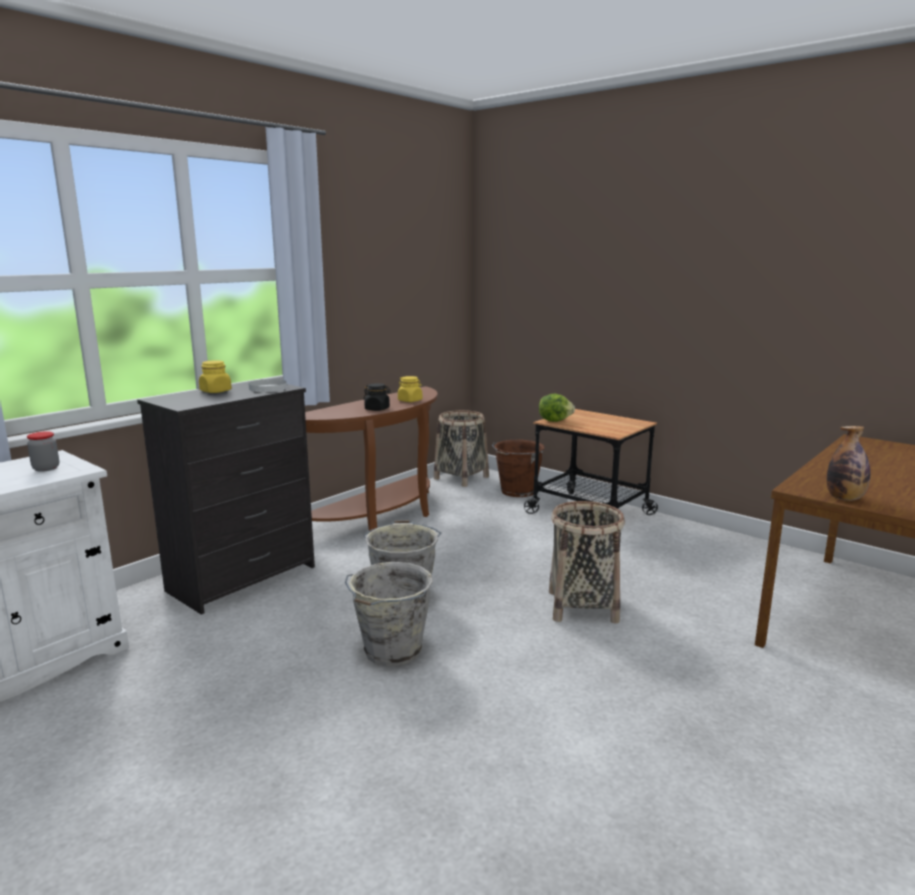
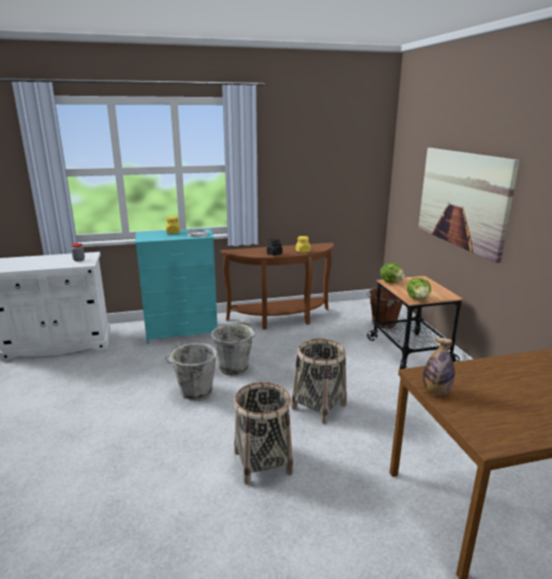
camera: 35 degrees right, 5 degrees up
(244, 578) = (182, 332): black dresser -> turquoise dresser
(461, 478) = (361, 305): basket -> basket (262, 462)
(616, 431) = (418, 299): none -> lettuce
(626, 296) = (462, 199): none -> picture

